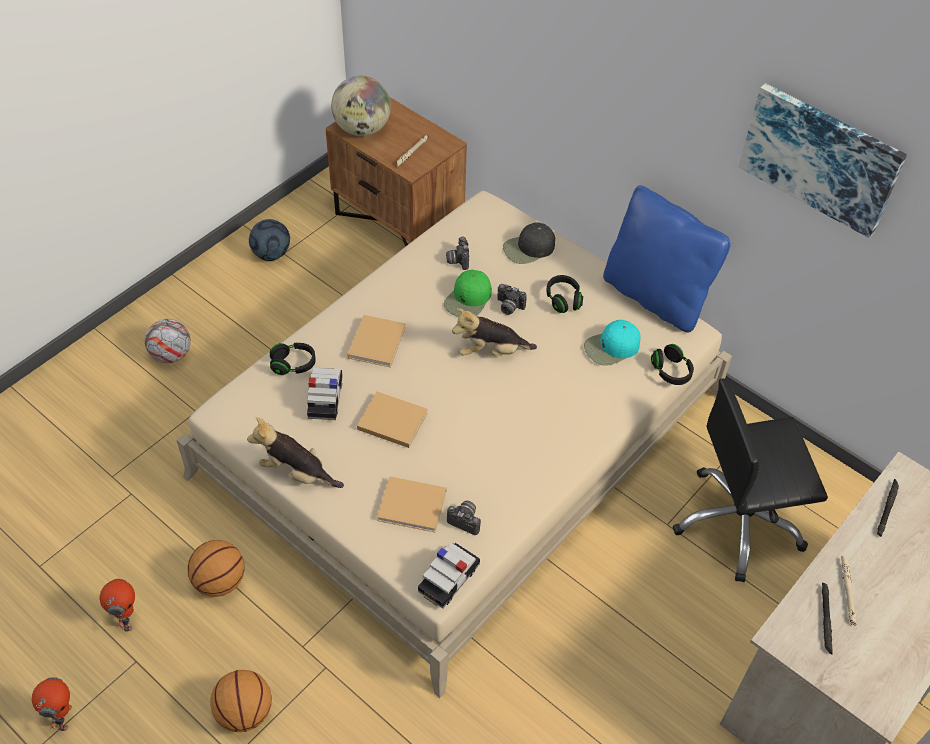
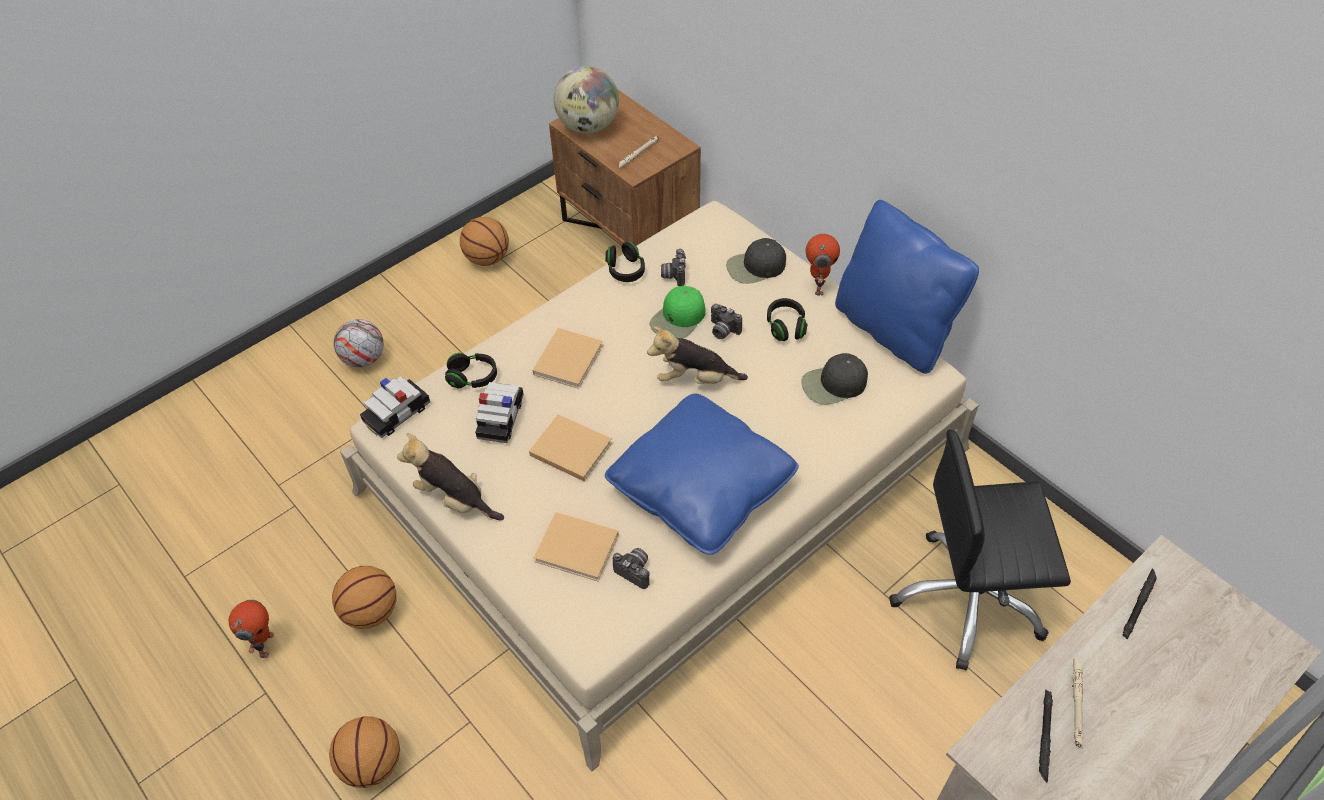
camera: 10 degrees right, 0 degrees up
(63, 717) = (177, 748): toy robot -> toy robot (817, 286)
(271, 254) = (488, 258): football -> basketball
(448, 580) = (604, 639): toy car -> toy car (397, 414)
(511, 445) = (701, 487): none -> blue pillow
(612, 347) = (833, 384): turquoise cap -> black cap
(671, 371) = (899, 417): black headphones -> black headphones (625, 270)
(820, 158) = (1088, 171): picture -> none

